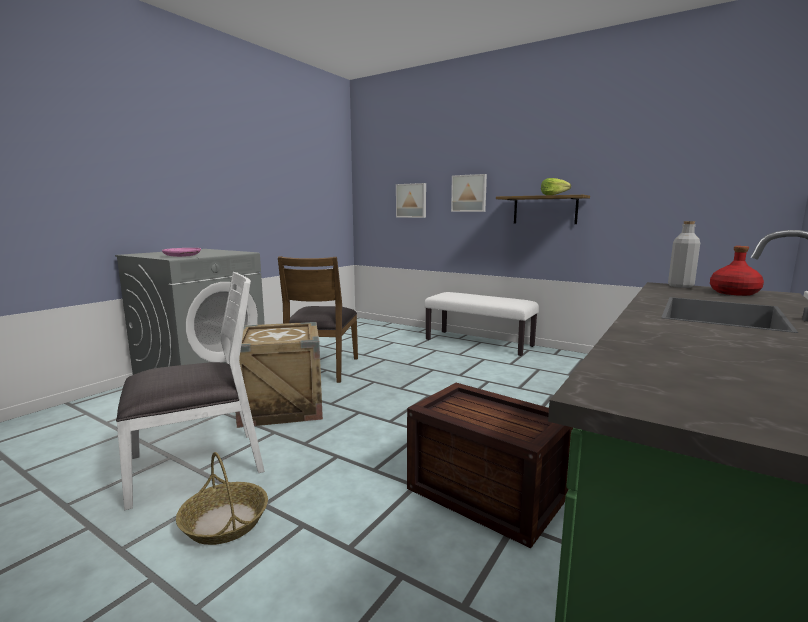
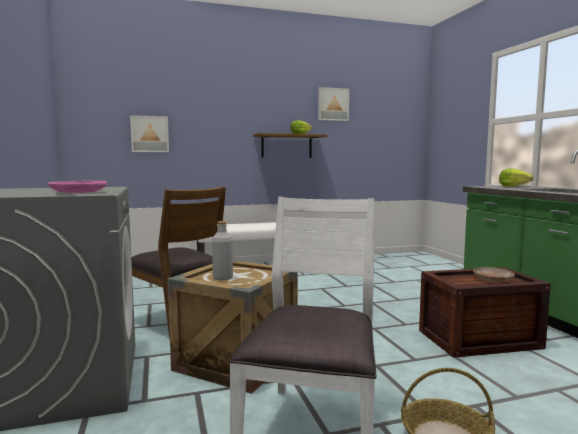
camera: 50 degrees left, 5 degrees down
(469, 193) = (217, 129): picture -> picture (333, 104)
(504, 419) = (493, 279): none -> beige plate
(680, 286) = (484, 186): grey bottle -> grey bottle (222, 278)
(734, 293) = (513, 186): red bottle -> lettuce

